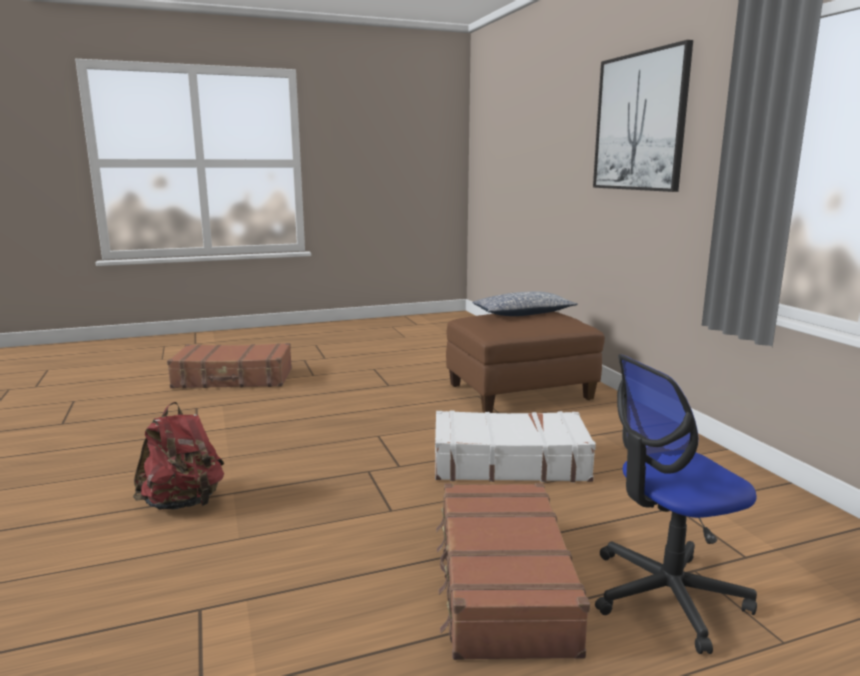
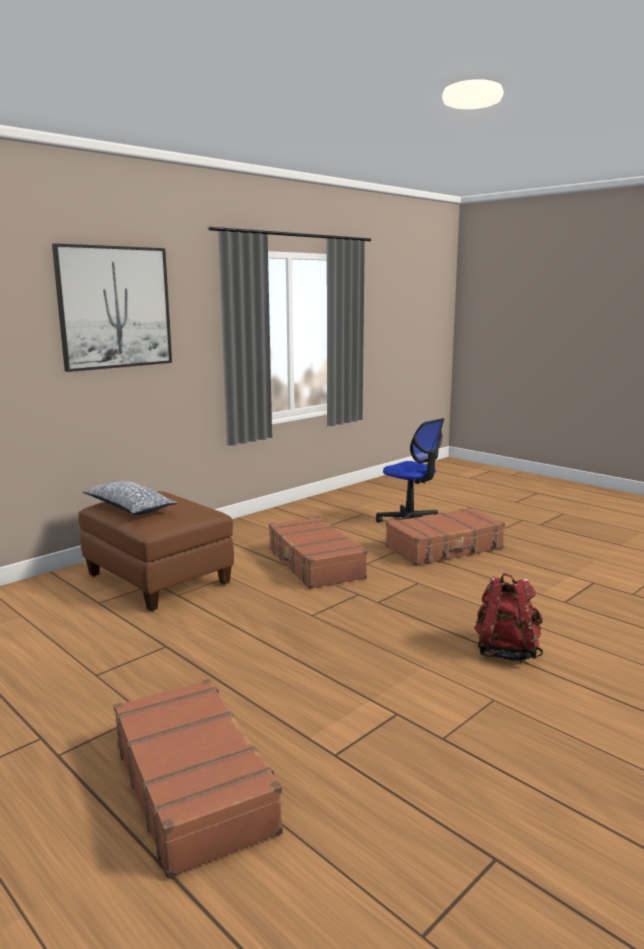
camera: 115 degrees left, 0 degrees up
(509, 462) = (314, 564): white suitcase -> brown suitcase

